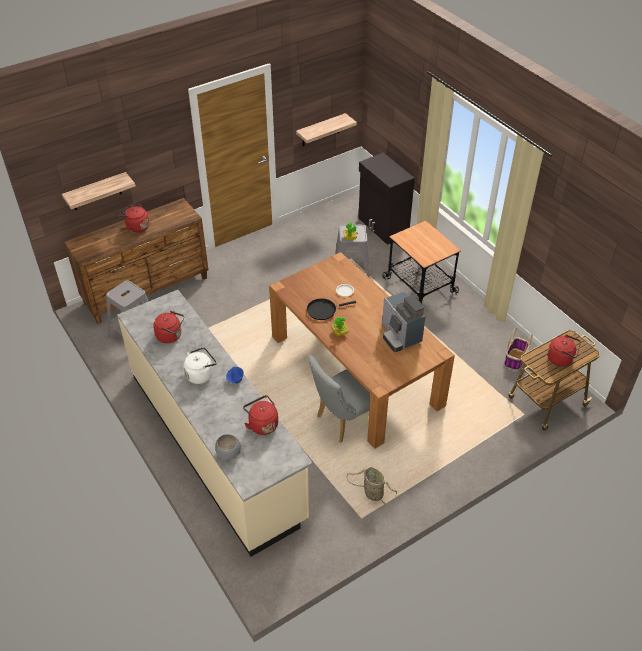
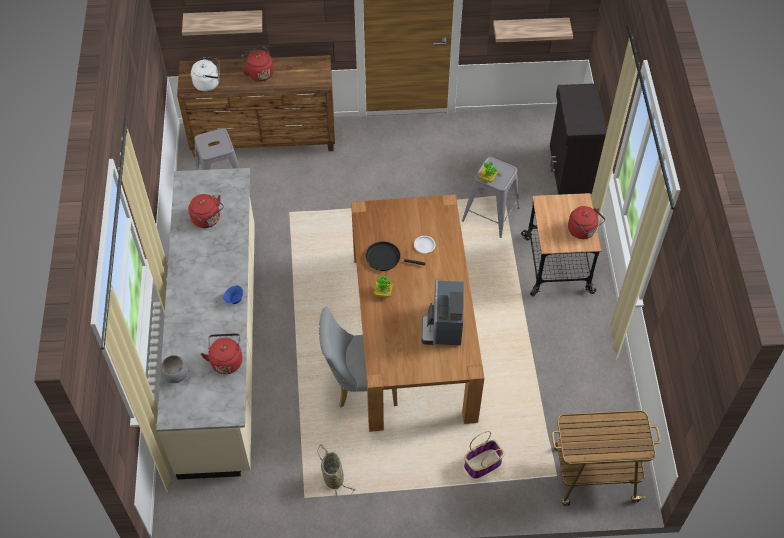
camera: 30 degrees right, 10 degrees up
(201, 374) = (207, 277): white kettle -> white kettle (208, 83)
(515, 360) = (597, 407): basket -> basket (482, 464)
(561, 359) = (604, 441): red kettle -> red kettle (583, 231)

